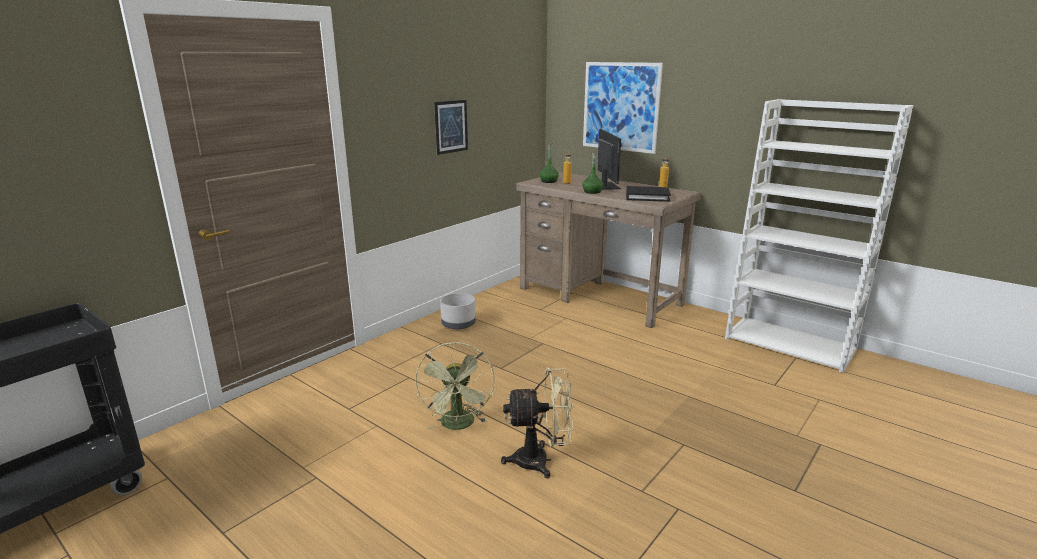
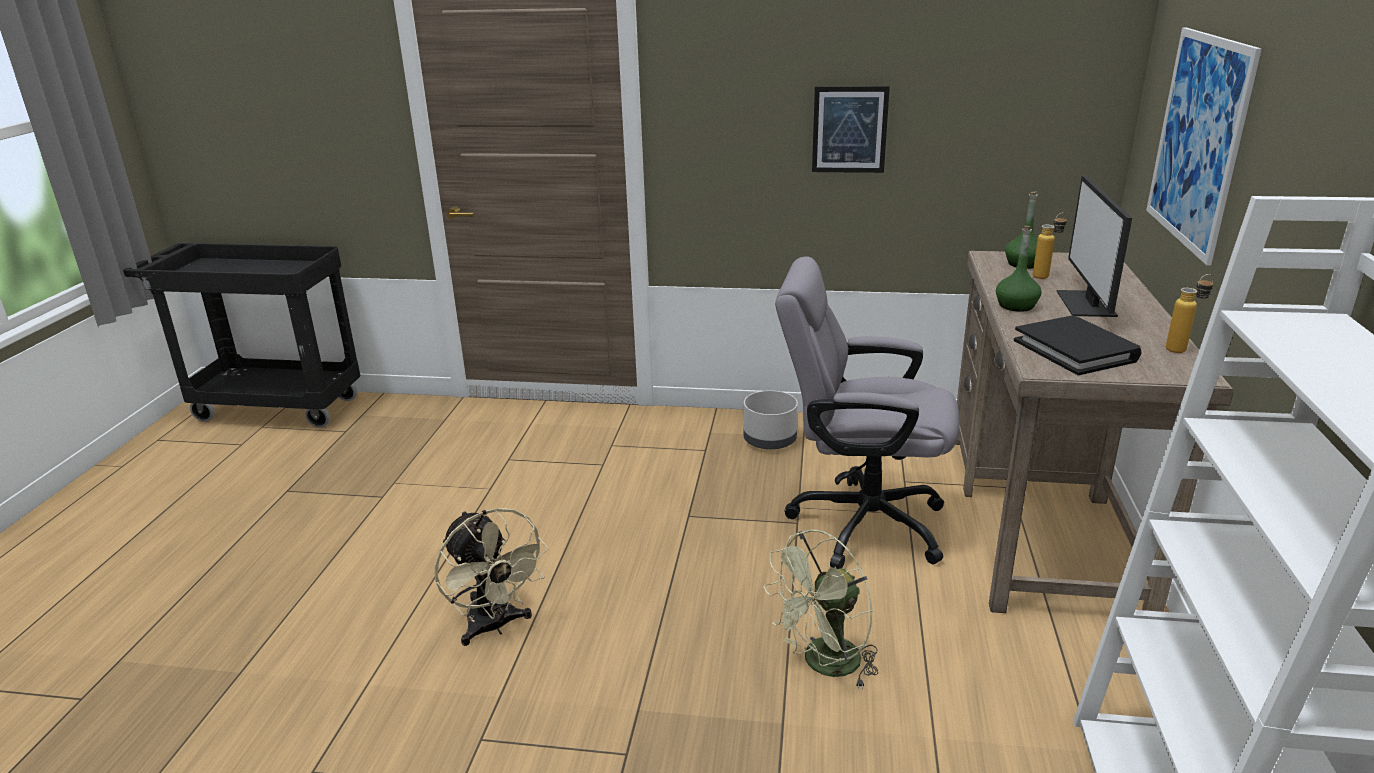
camera: 60 degrees right, 5 degrees up
(459, 425) = (528, 538): green fan -> green fan (824, 665)
(562, 330) = (859, 525): none -> grey office chair
(605, 185) = (1087, 304): monitor -> monitor turned 135 degrees clockwise

